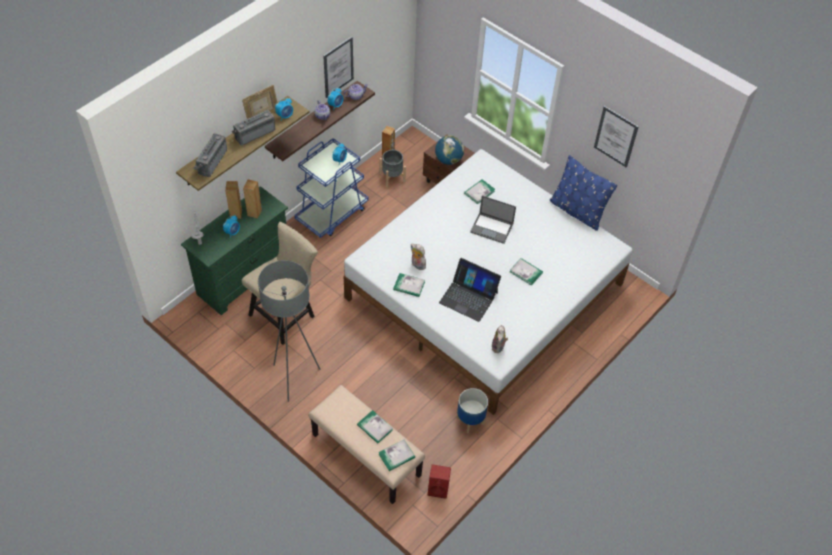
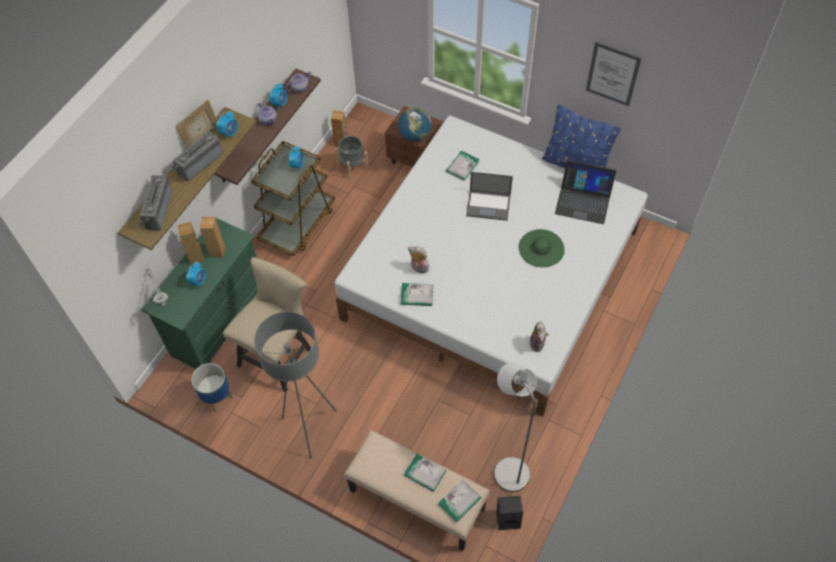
camera: 10 degrees left, 5 degrees up
(332, 213) = (298, 224): blue cart -> brown cart
(338, 67) = (273, 58): picture -> none
(439, 488) = (508, 518): red speaker -> black speaker
(450, 449) = (508, 468): none -> grey floor lamp
(468, 297) = (487, 293): laptop -> laptop (583, 201)
(470, 421) = (520, 430): planter -> planter (217, 397)
(526, 272) = (541, 248): book -> green hat

